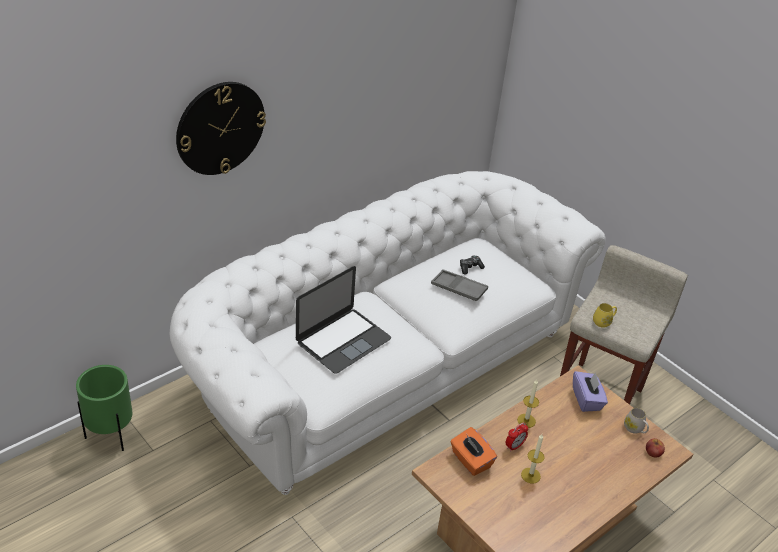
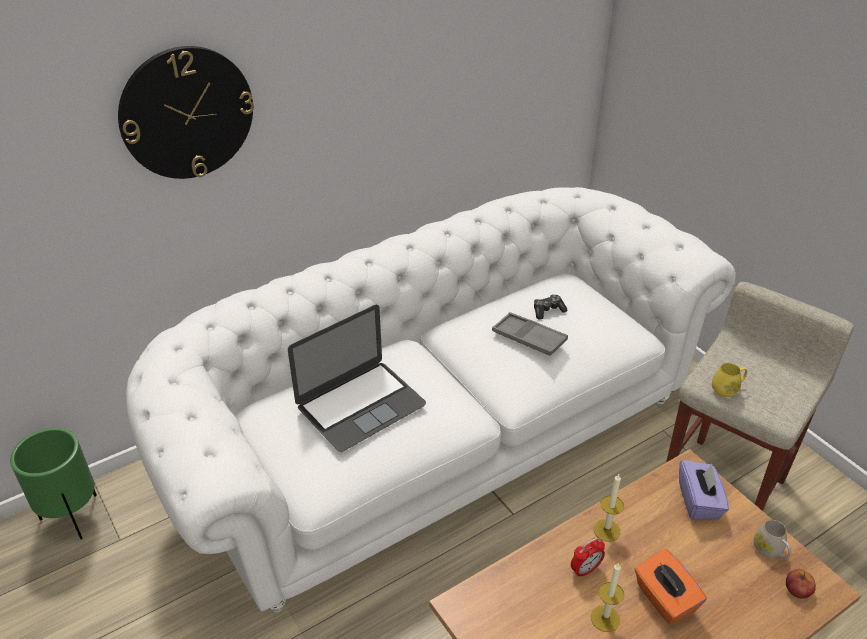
camera: 10 degrees right, 0 degrees up
(470, 461) = (517, 590): orange tissue box -> orange tissue box (664, 599)

